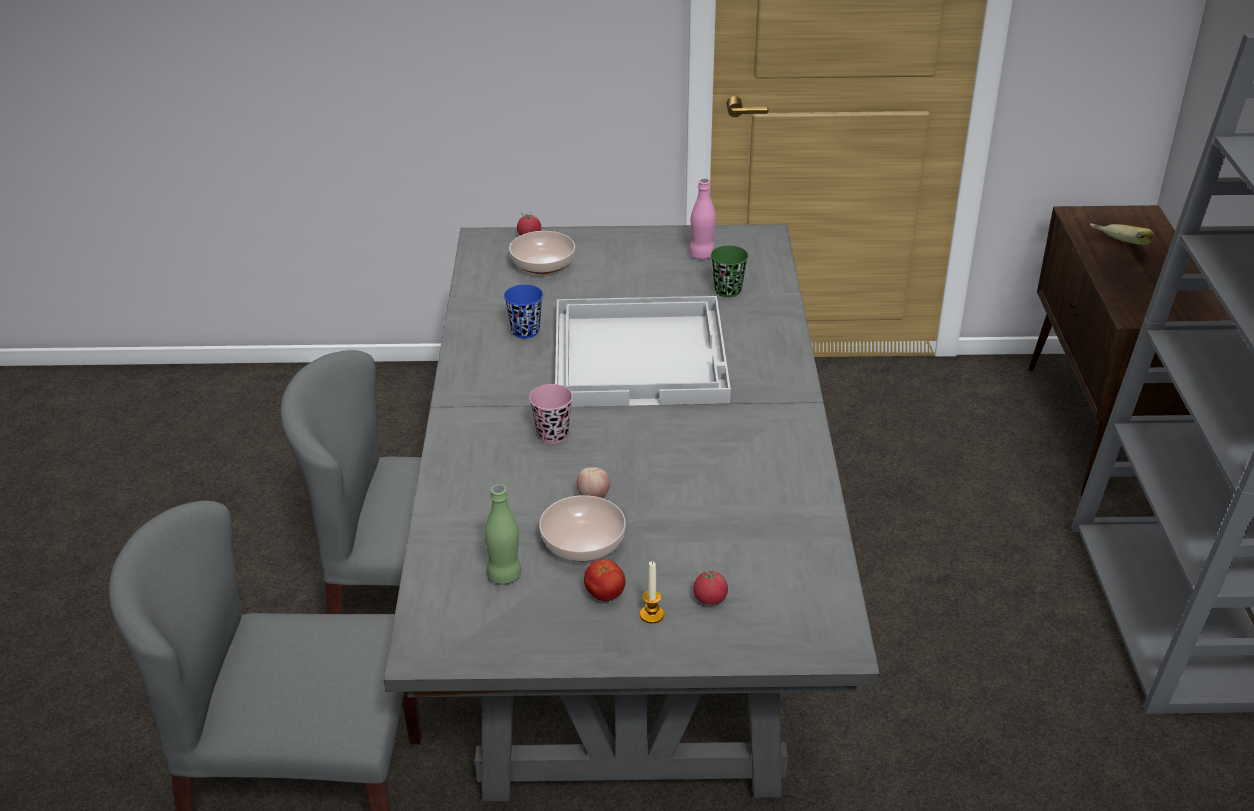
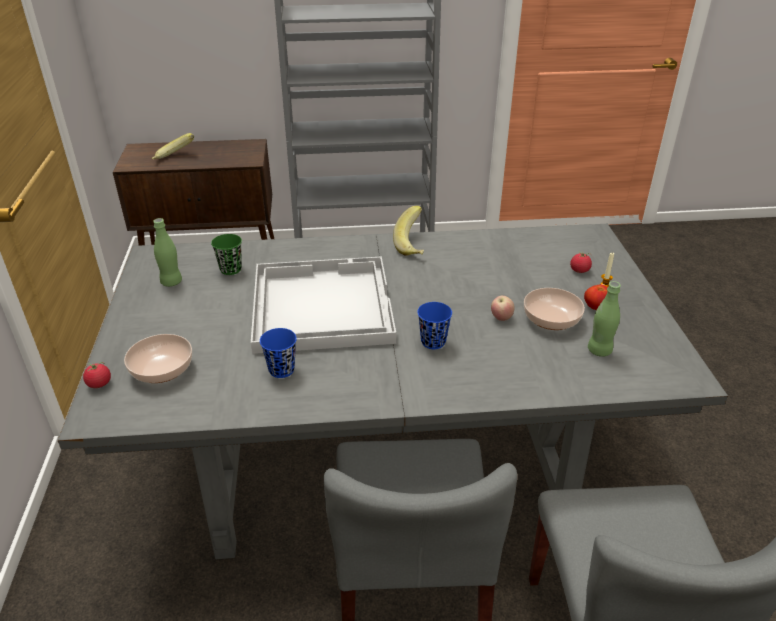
camera: 95 degrees left, 0 degrees up
(552, 435) = (433, 342): pink cup -> blue cup
(701, 255) = (171, 282): pink bottle -> green bottle
(788, 435) = (414, 245): none -> banana

